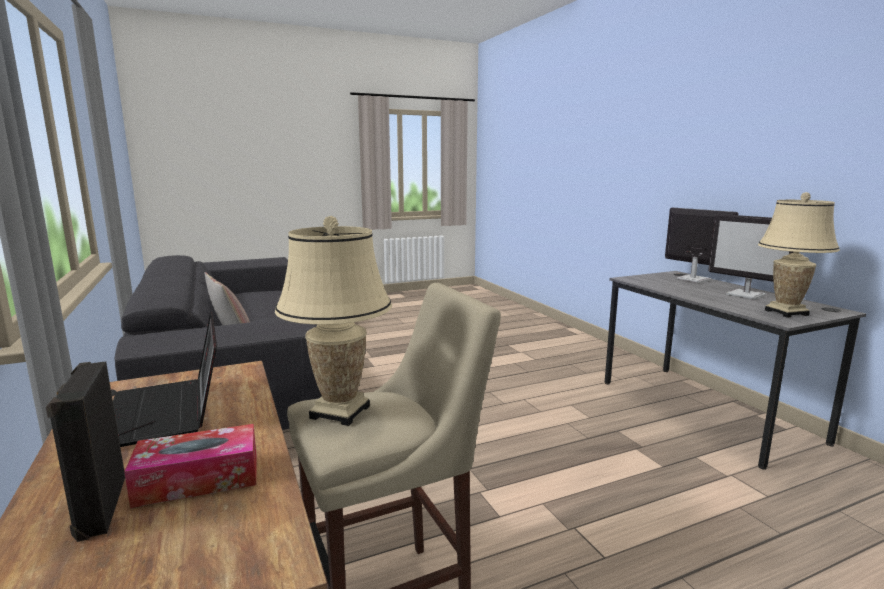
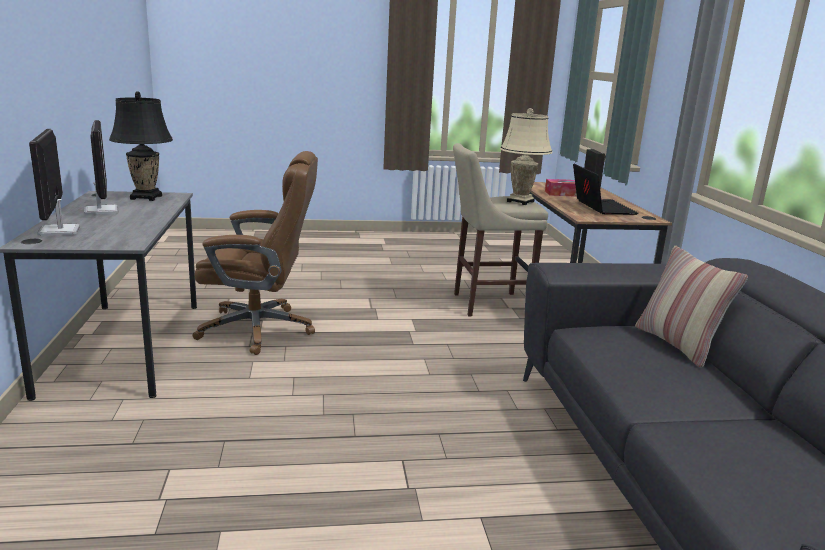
camera: 165 degrees left, 5 degrees up
(642, 452) = (259, 329): none -> brown office chair
(786, 312) = (146, 197): beige table lamp -> black table lamp

